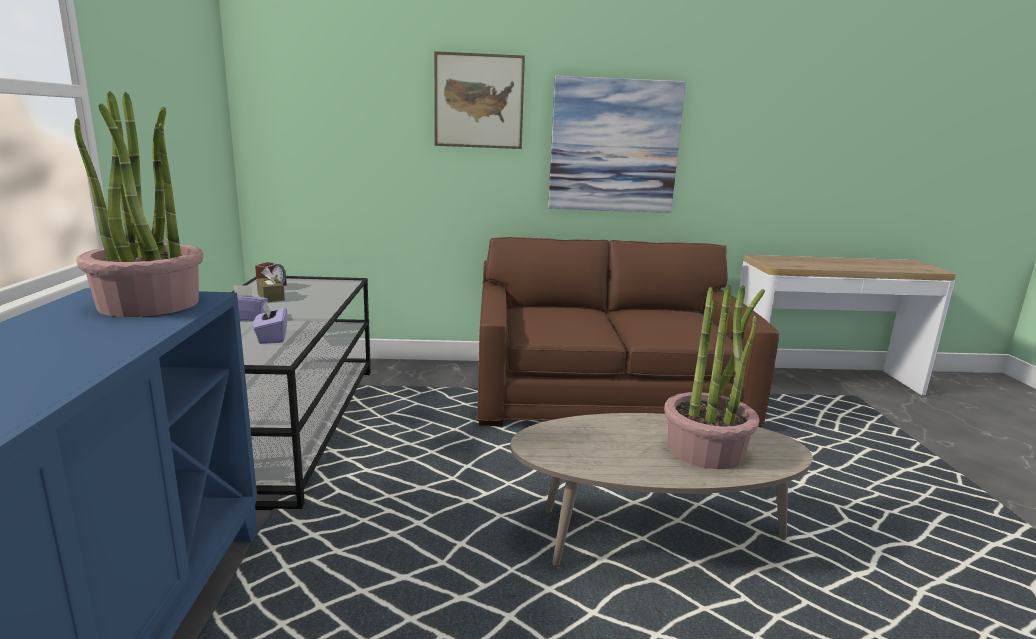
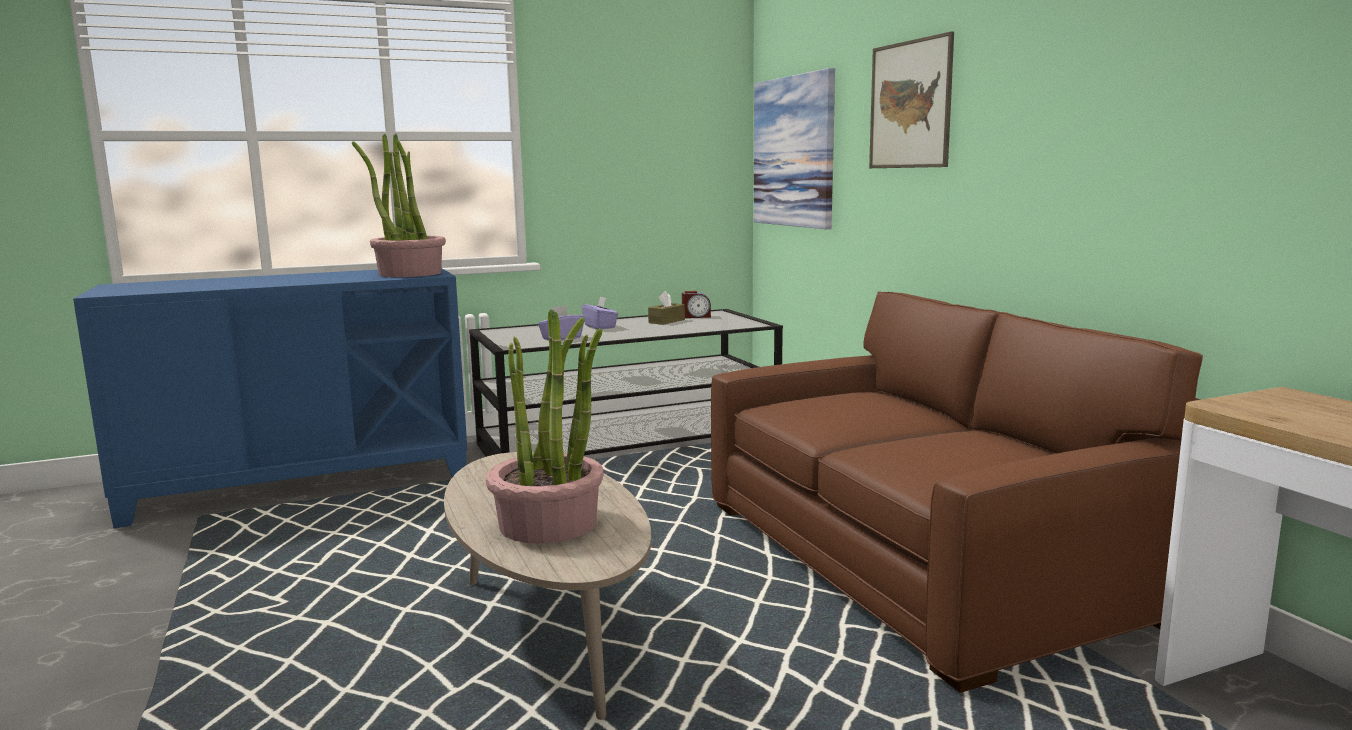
camera: 70 degrees right, 5 degrees down
(614, 146) = (1056, 154): picture -> picture (793, 152)

